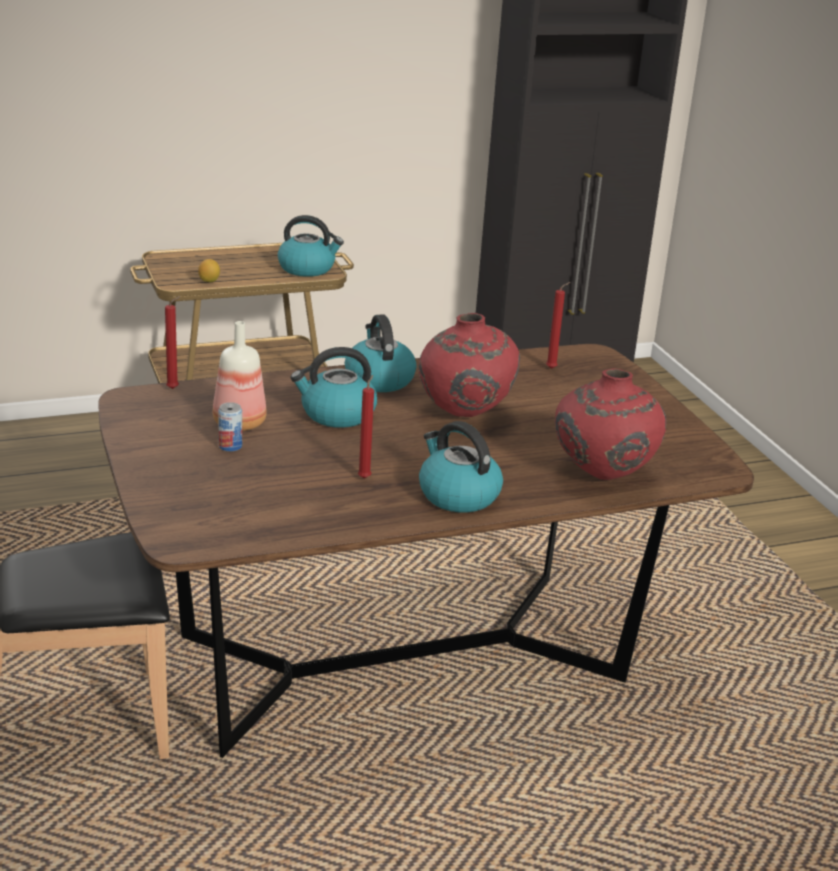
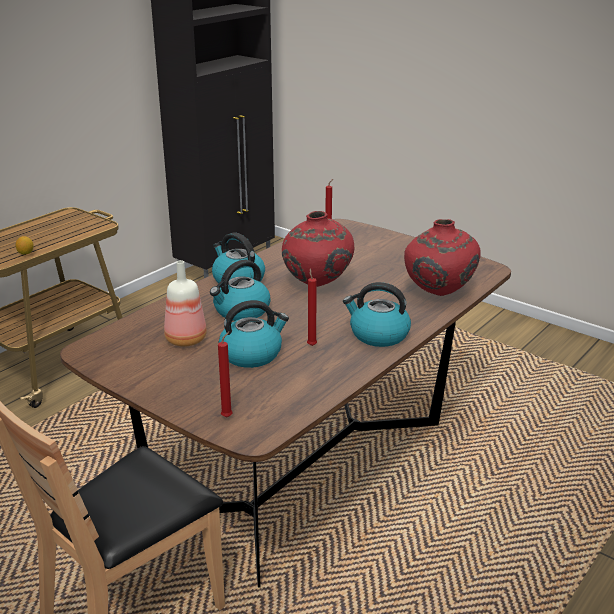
camera: 30 degrees left, 0 degrees up
(174, 388) = (110, 332): red candle -> red candle (228, 416)
(230, 446) = (200, 357): can -> none
(307, 268) = (85, 226): kettle -> kettle (252, 354)

